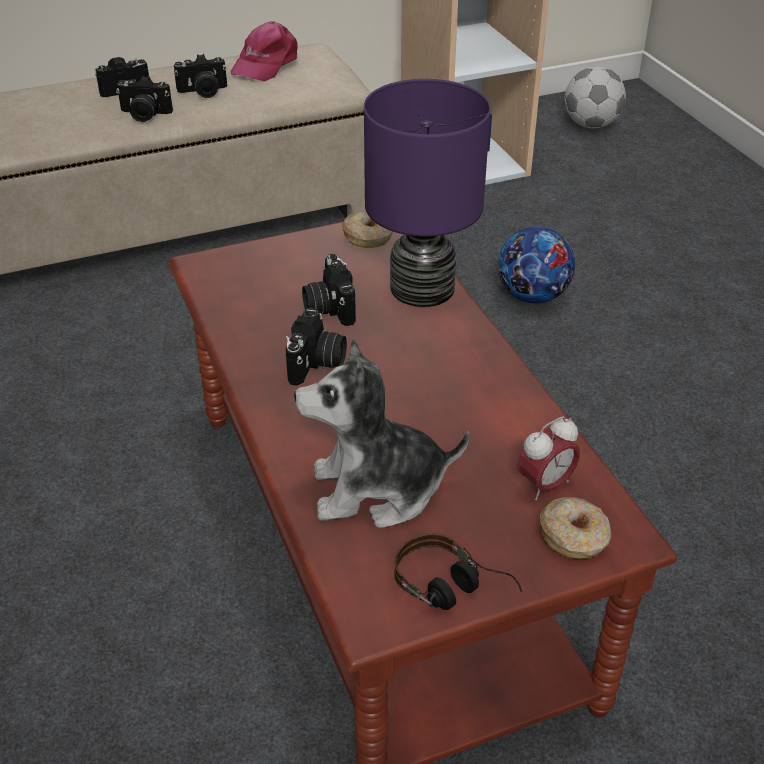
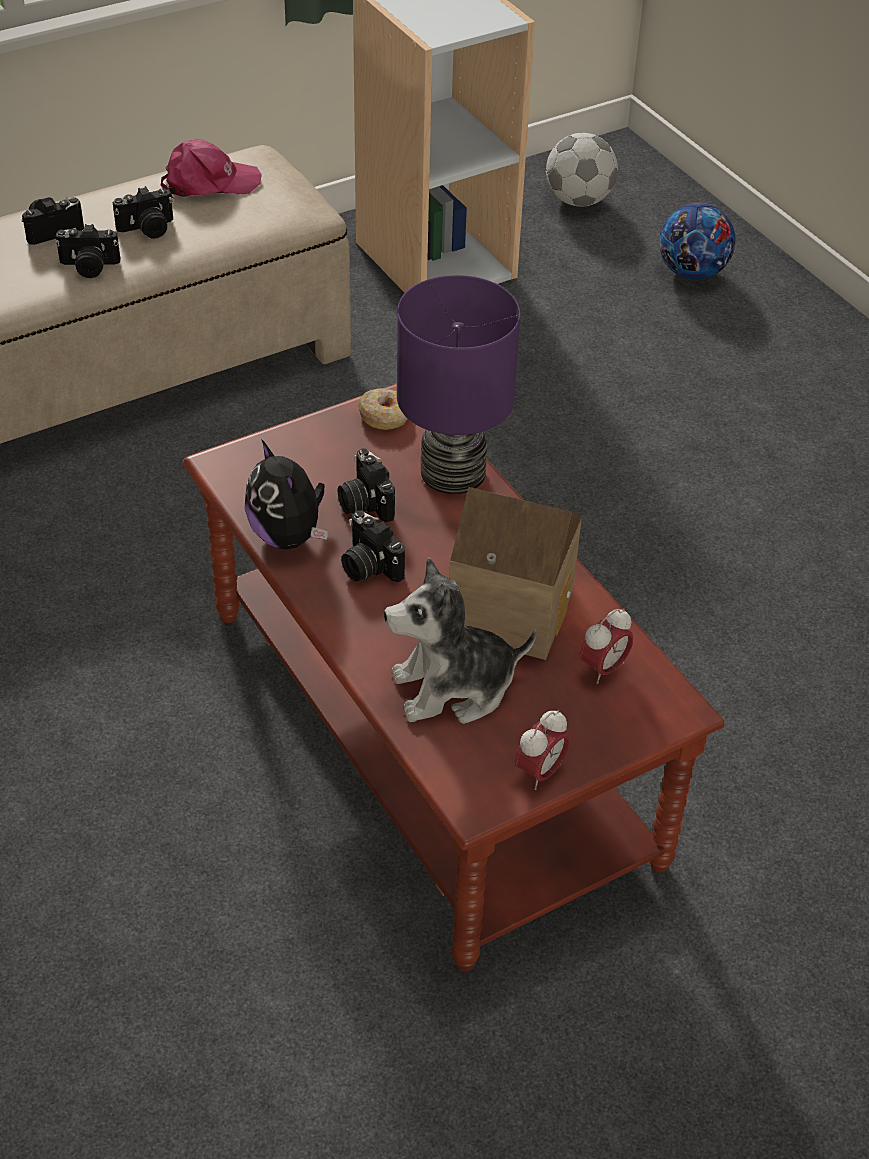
camera: 10 degrees left, 5 degrees up
(246, 331) = (288, 536): none -> plush toy
(265, 64) = (209, 183): pink cap -> pink cap turned 120 degrees counterclockwise
(317, 364) = (368, 566): camera -> camera turned 135 degrees clockwise
(454, 591) = (540, 772): headphones -> alarm clock
(456, 414) = (511, 607): none -> toy house
(532, 296) = (540, 436): football -> football (692, 272)
(574, 537) = (635, 713): donut -> none

